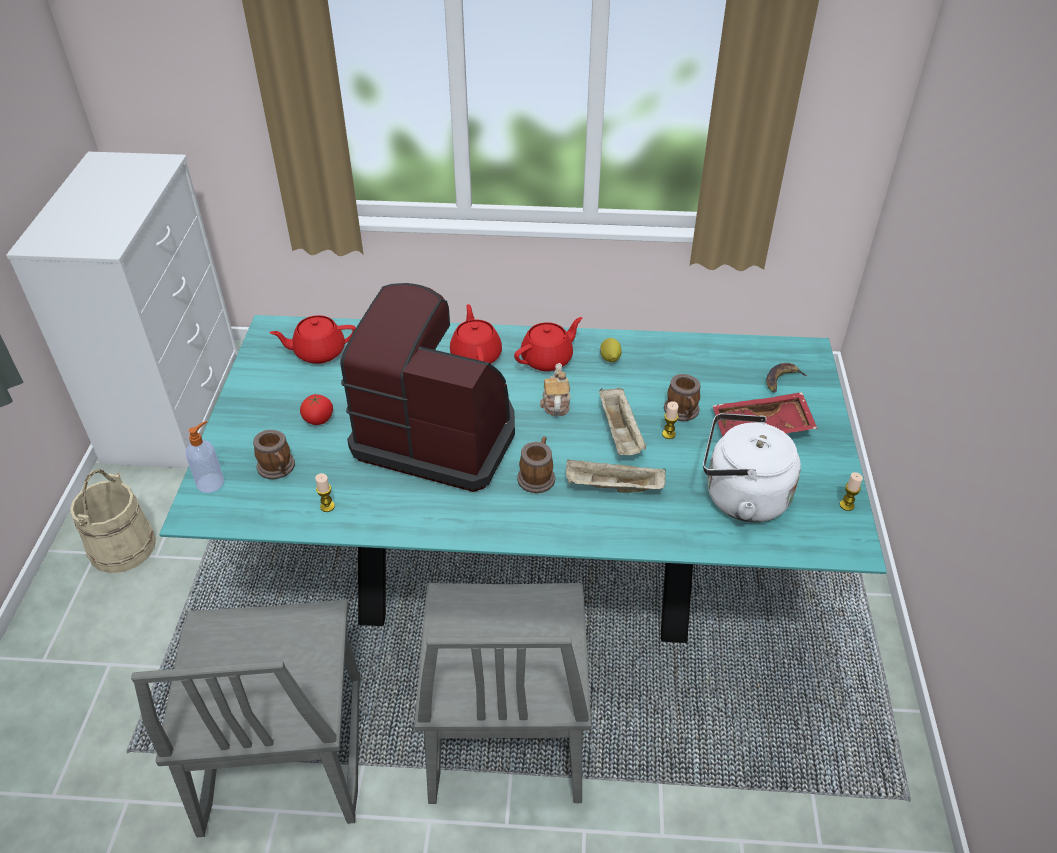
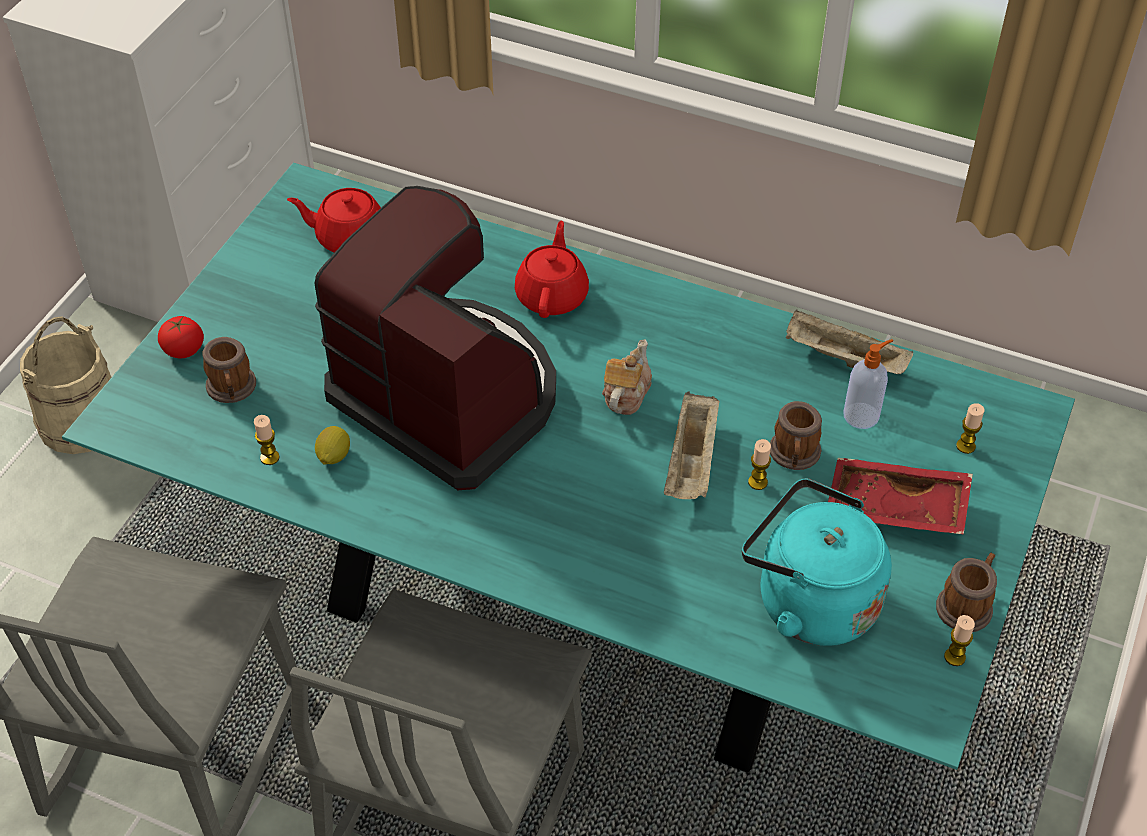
camera: 20 degrees right, 5 degrees up
(211, 482) = (147, 386): soap dispenser -> soap dispenser (862, 415)
(318, 419) = (309, 334): tomato -> tomato (183, 350)
(537, 476) = (550, 492): mug -> mug (967, 605)
(548, 359) = (647, 326): red teapot -> none
(610, 359) = (733, 348): lemon -> lemon (333, 456)
(612, 488) = (641, 537): beige tray -> beige tray (842, 359)
(740, 497) = (809, 601): white kettle -> turquoise kettle
(782, 380) = (965, 446): banana -> candle

